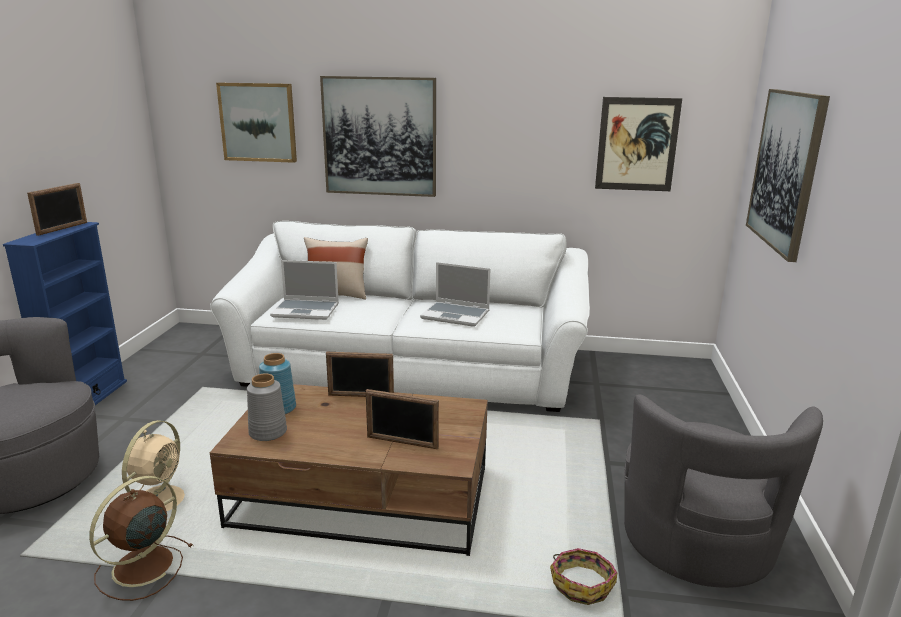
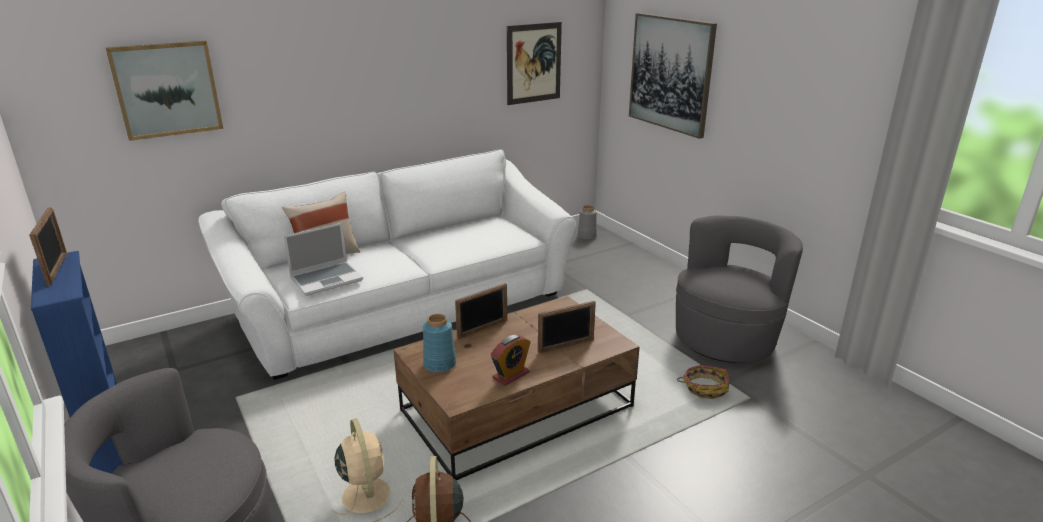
camera: 40 degrees left, 5 degrees up
(268, 433) = (466, 383): grey vase -> grey vase (587, 236)
(311, 444) = (511, 375): none -> alarm clock
(380, 136) = (314, 86): picture -> none
(456, 315) = (459, 241): laptop -> none
(697, 545) = (725, 338): grey armchair -> grey armchair turned 105 degrees counterclockwise

